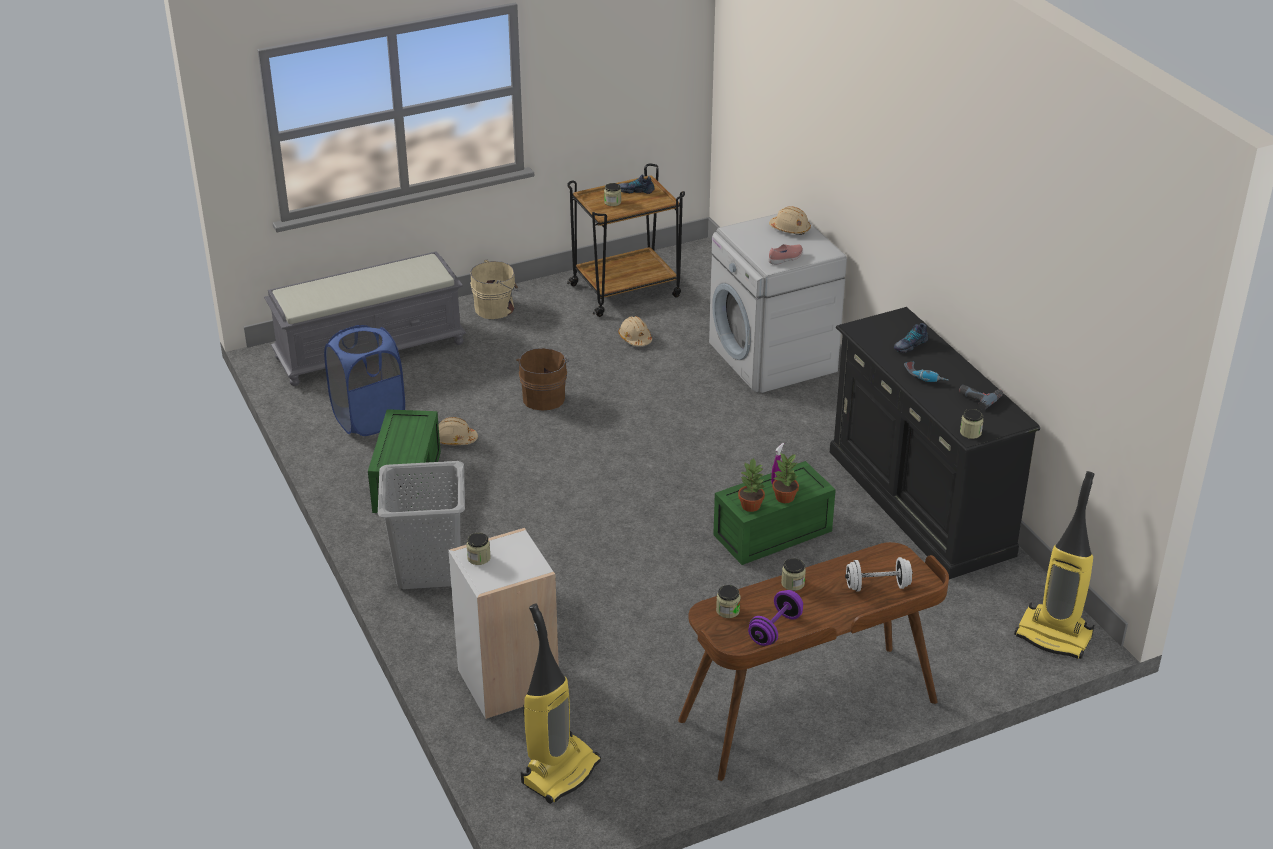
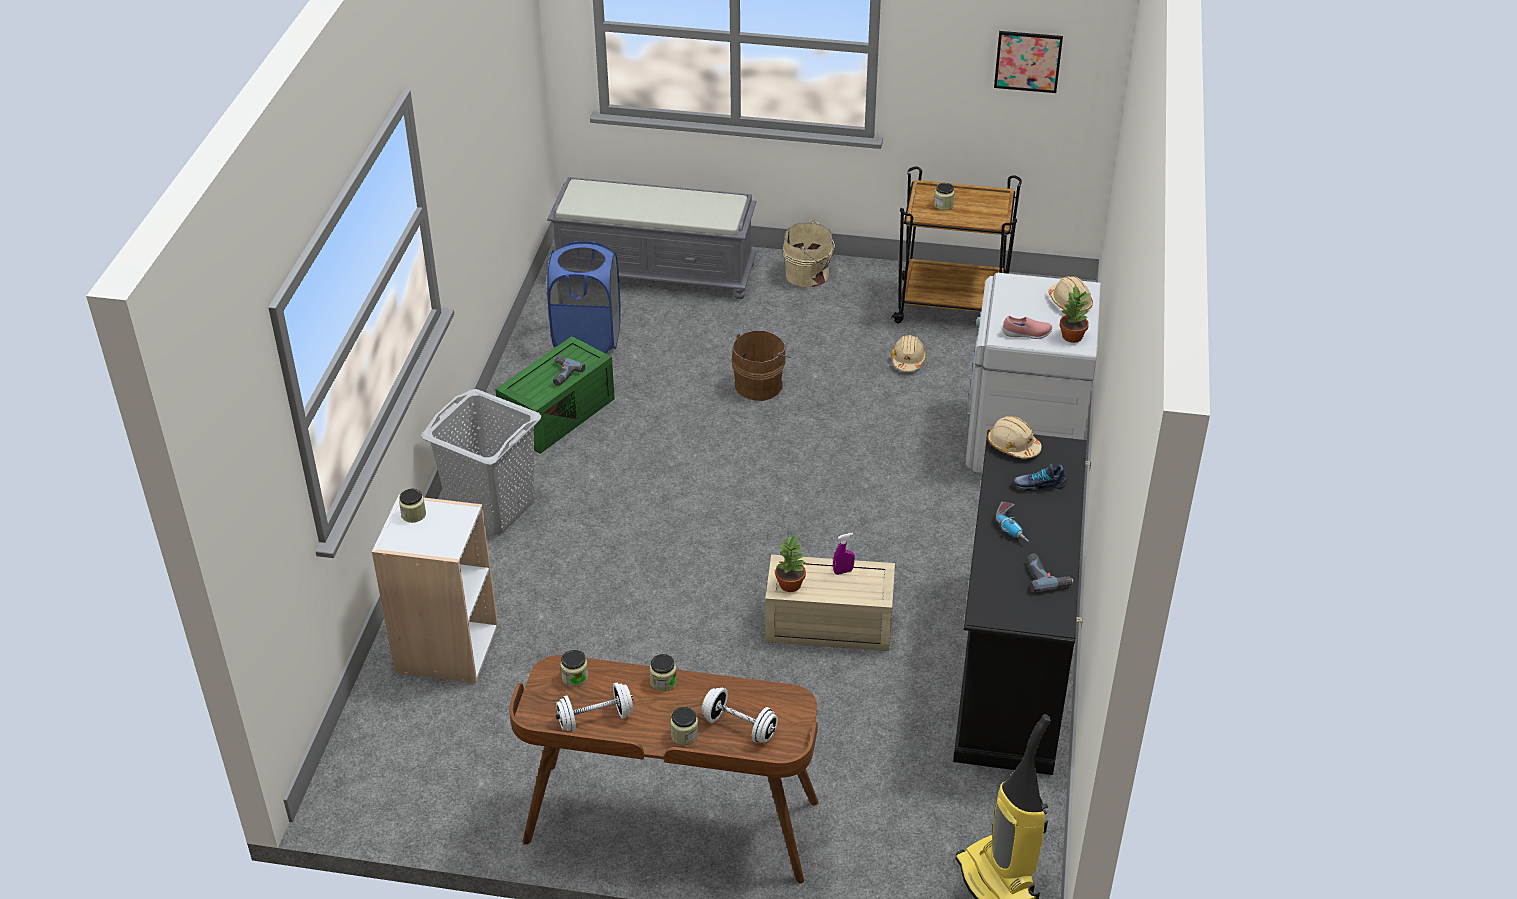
camera: 35 degrees right, 5 degrees up
(411, 439) = (561, 374): none -> power drill
(455, 439) = (639, 392): beige hard hat -> beige hard hat (1013, 446)
(560, 771) = (402, 756): vacuum cleaner -> none
(635, 190) = (981, 200): shoe -> none
(639, 64) = (1028, 61): none -> picture
(772, 534) = (827, 625): green storage box -> beige storage box
(775, 629) = (595, 719): purple dumbbell -> white dumbbell
(785, 498) = (832, 592): potted plant -> potted plant (1072, 337)
(970, 432) = (989, 610): jar -> jar (684, 735)

